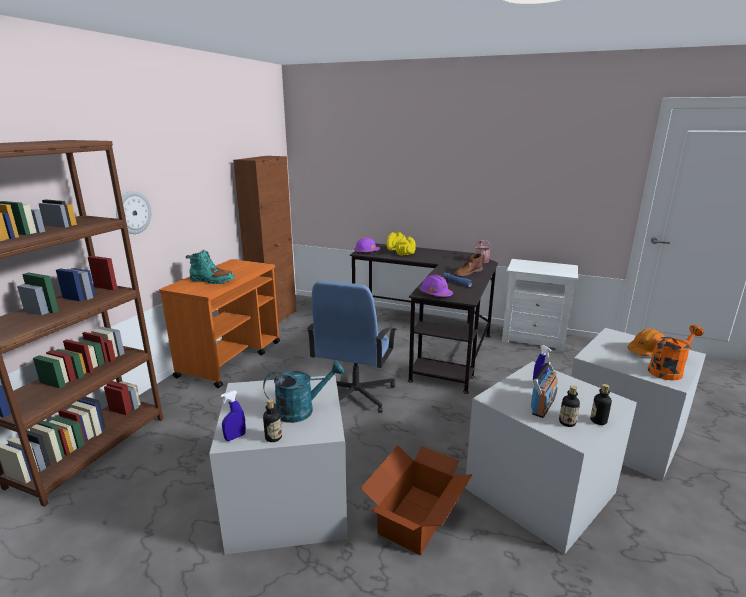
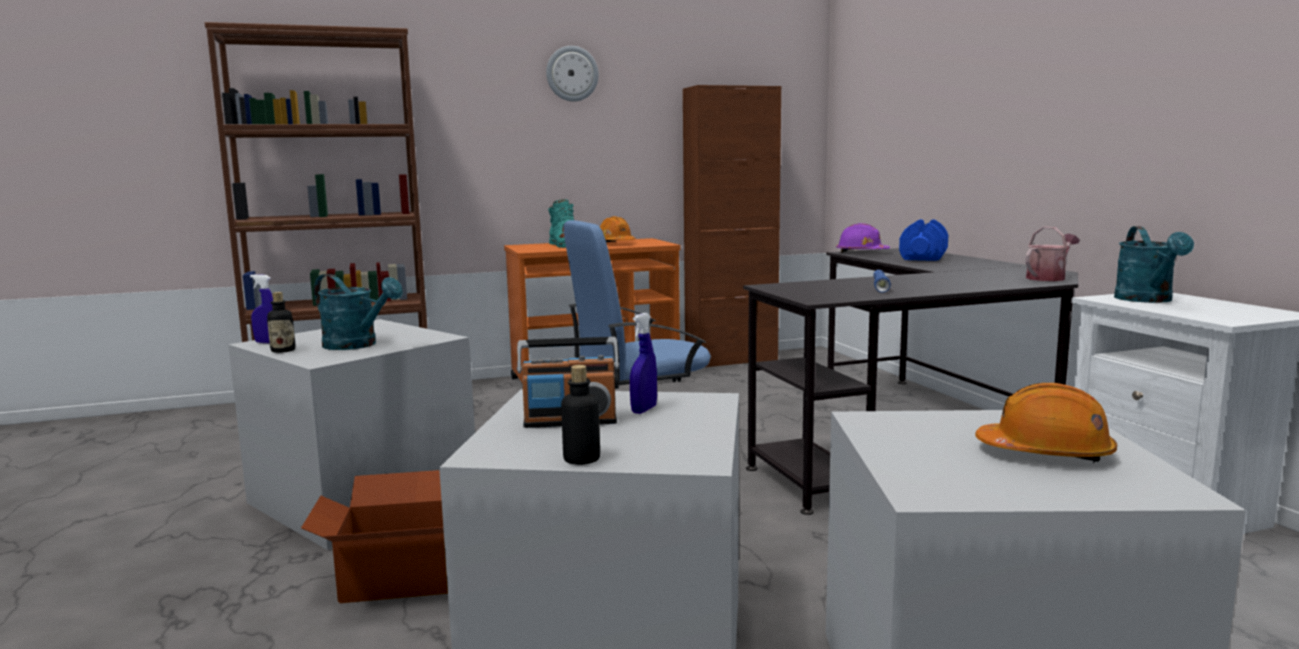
camera: 50 degrees right, 10 degrees down
(133, 212) = (487, 138): wall clock -> wall clock (572, 74)
(232, 270) = (615, 243): none -> orange hard hat
(401, 251) = (923, 257): yellow dumbbell -> blue dumbbell
(435, 294) = (788, 289): purple hard hat -> none
(467, 273) = (947, 283): brown boot -> none
(527, 266) = (1148, 300): none -> turquoise watering can
(567, 422) = (534, 442): bottle -> none
(668, 370) = (987, 482): orange watering can -> none

